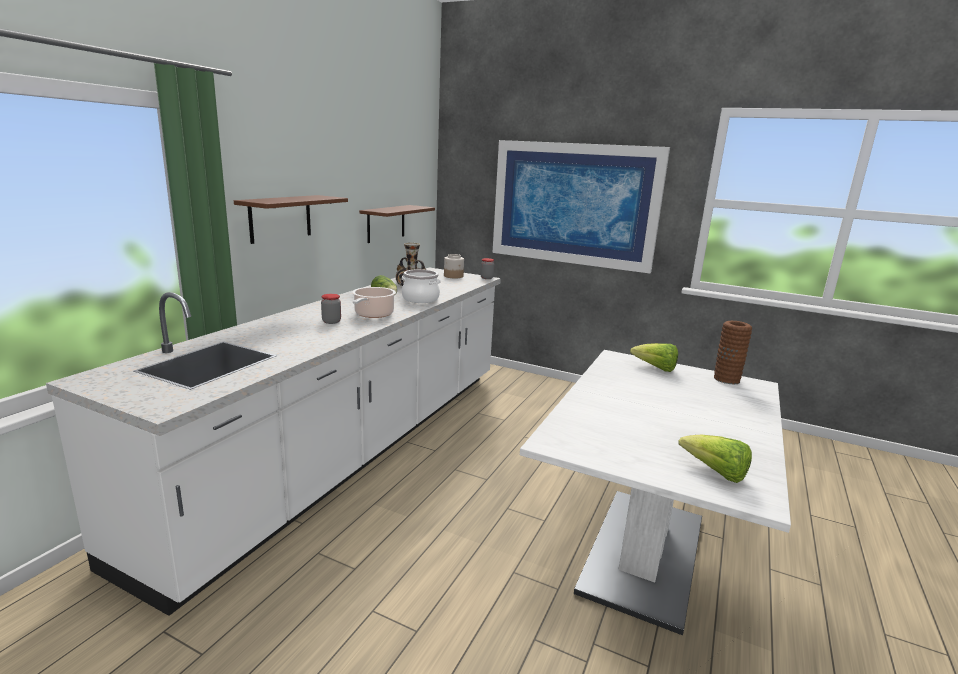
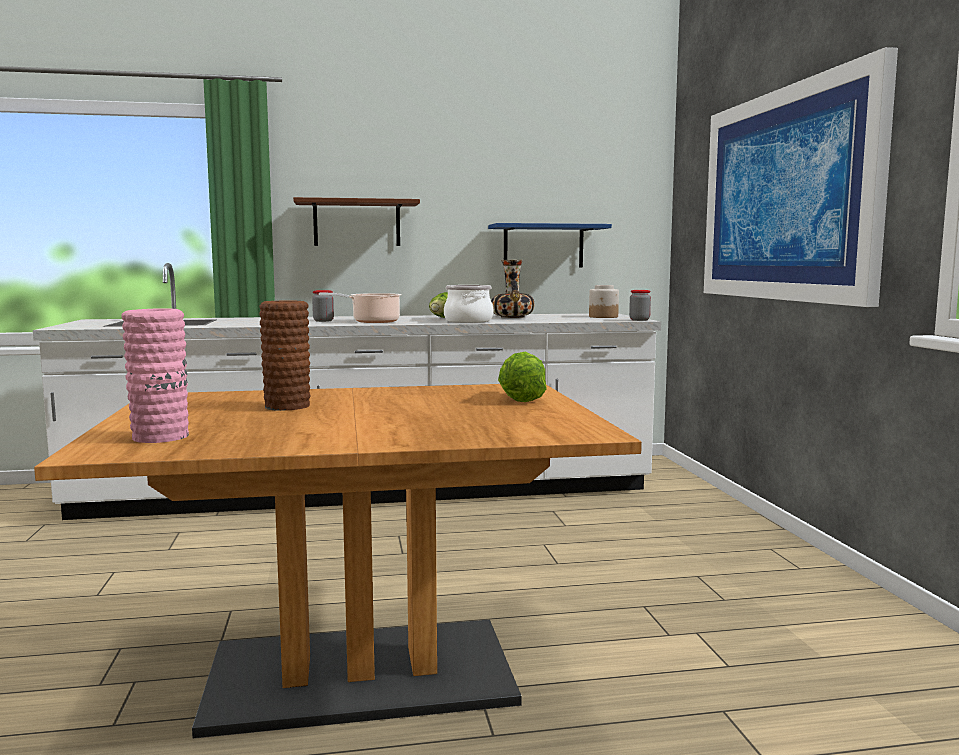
camera: 55 degrees right, 10 degrees down
(386, 223) = (543, 246): brown shelf -> blue shelf
(643, 553) = (360, 676): white dining table -> brown dining table
(715, 473) = (160, 437): lettuce -> pink vase
(726, 379) = (568, 421): brown vase -> brown vase (287, 406)

